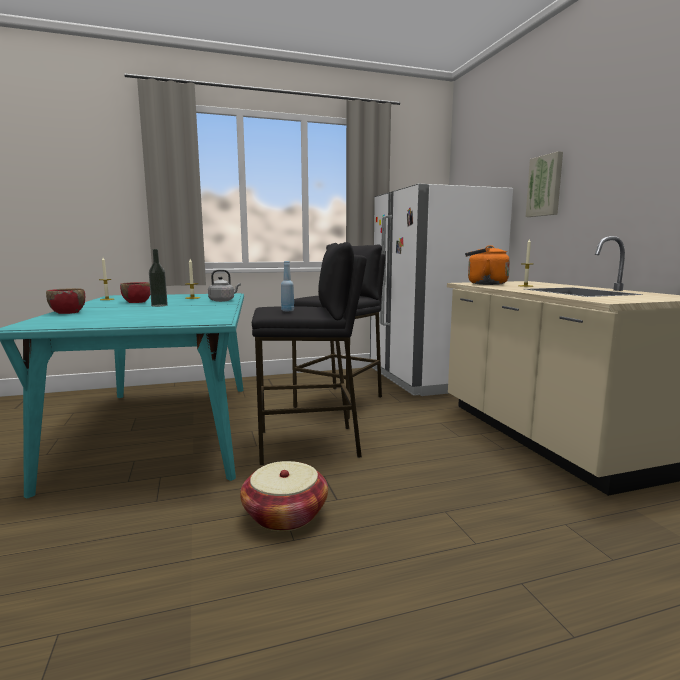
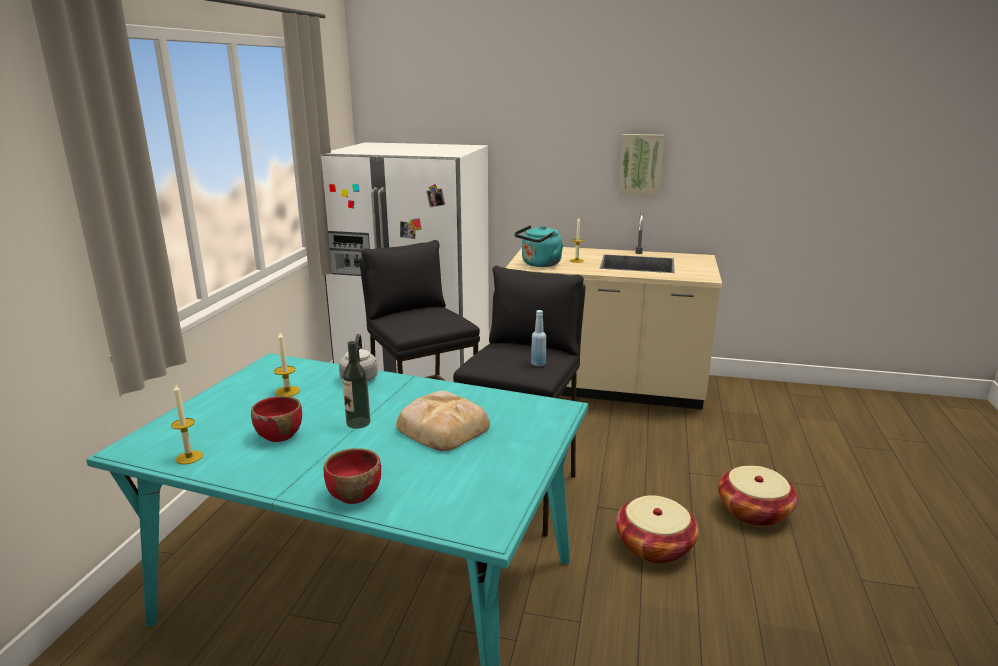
camera: 60 degrees left, 10 degrees up
(162, 312) = (442, 427): none -> bread
(415, 571) = (754, 512): none -> basket
(484, 284) = (539, 264): orange kettle -> turquoise kettle
(545, 186) = (534, 150): picture -> picture (641, 165)

